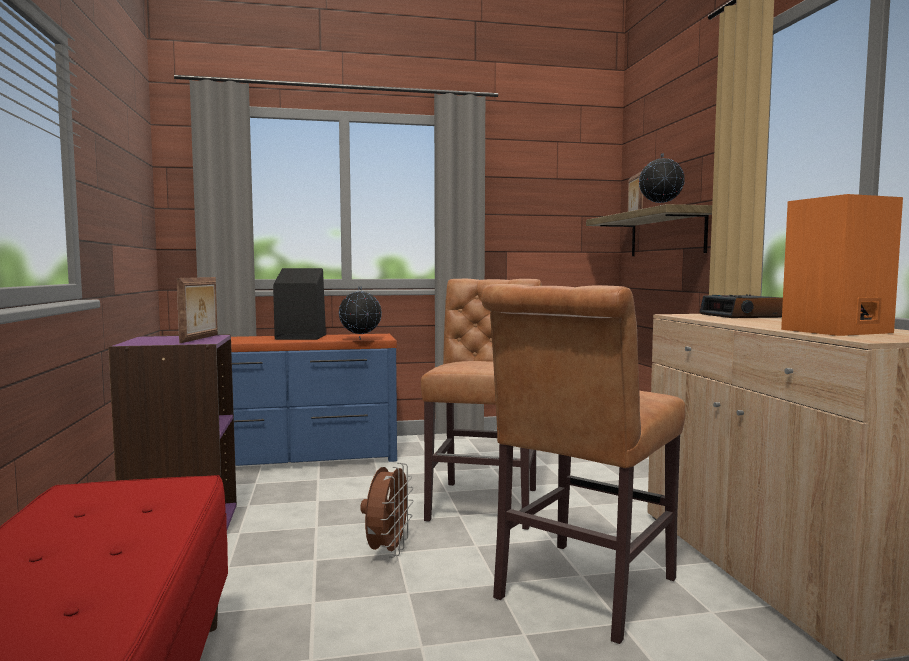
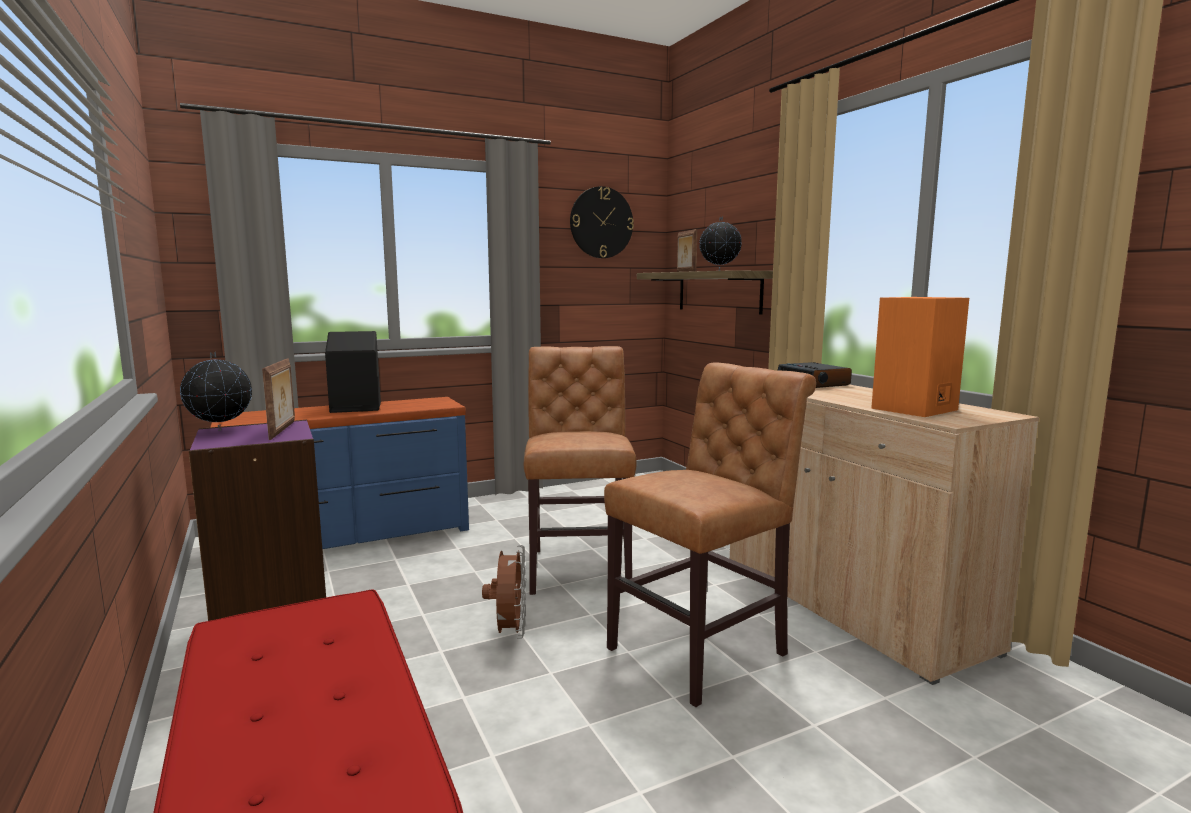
camera: 15 degrees left, 5 degrees up
(360, 340) = (427, 408): globe -> globe (221, 430)
(551, 171) = (601, 222): none -> wall clock
(581, 592) = (704, 649): brown chair -> brown chair turned 150 degrees counterclockwise

